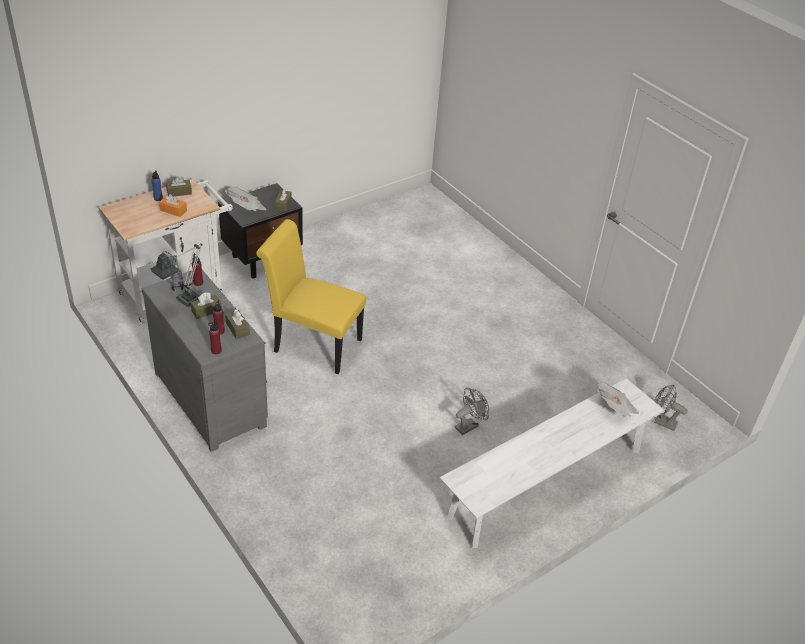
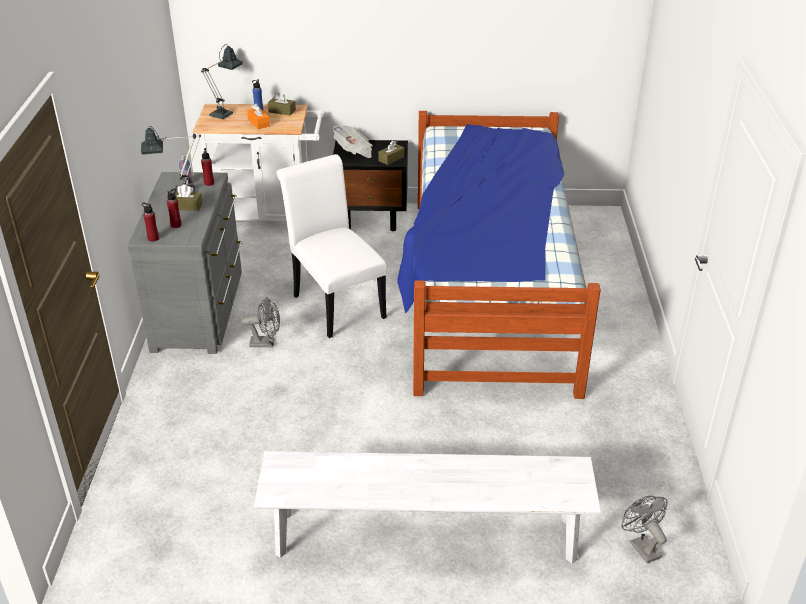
camera: 40 degrees right, 5 degrees down
(130, 211) = (224, 113): none -> table lamp
(237, 329) = (192, 229): brown tissue box -> none
(312, 344) = (335, 303): yellow chair -> white chair
(407, 286) = (487, 289): none -> bed
(469, 425) = (404, 441): grey fan -> grey fan (266, 343)
(615, 408) = (537, 481): newspaper -> none

